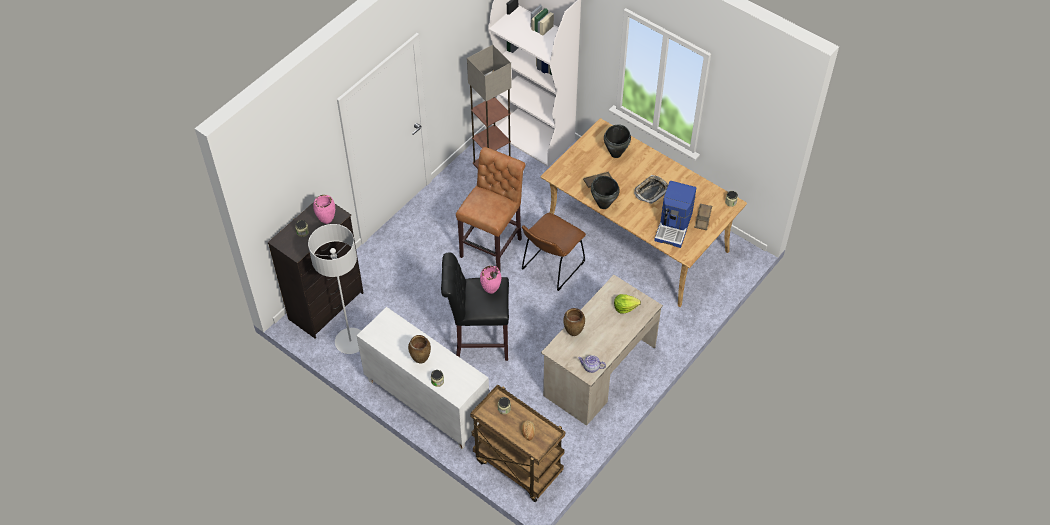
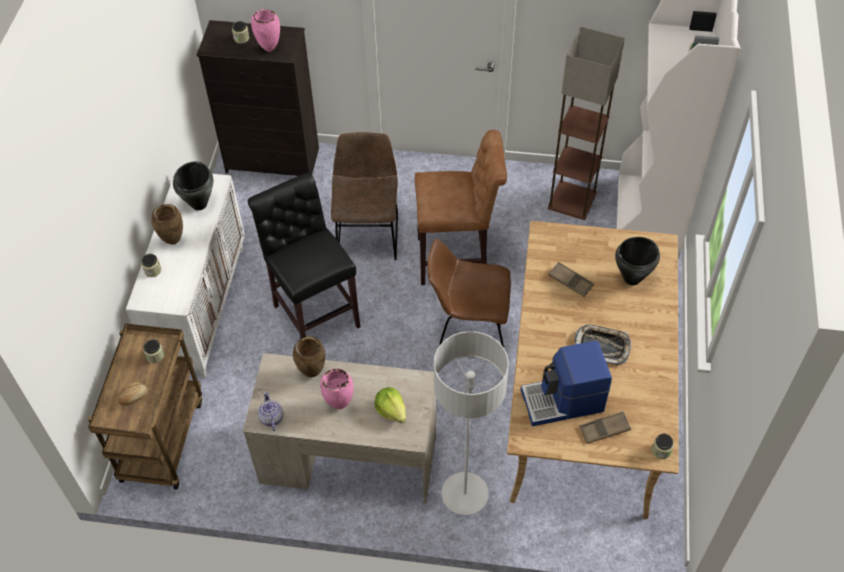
camera: 60 degrees right, 0 degrees up
(350, 342) = (240, 203): grey floor lamp -> grey floor lamp (464, 494)
(435, 282) = (368, 233): none -> brown chair
(491, 291) = (318, 258): pink vase -> pink vase (339, 405)
(603, 204) = (537, 305): black cooking pot -> black cooking pot (199, 204)

